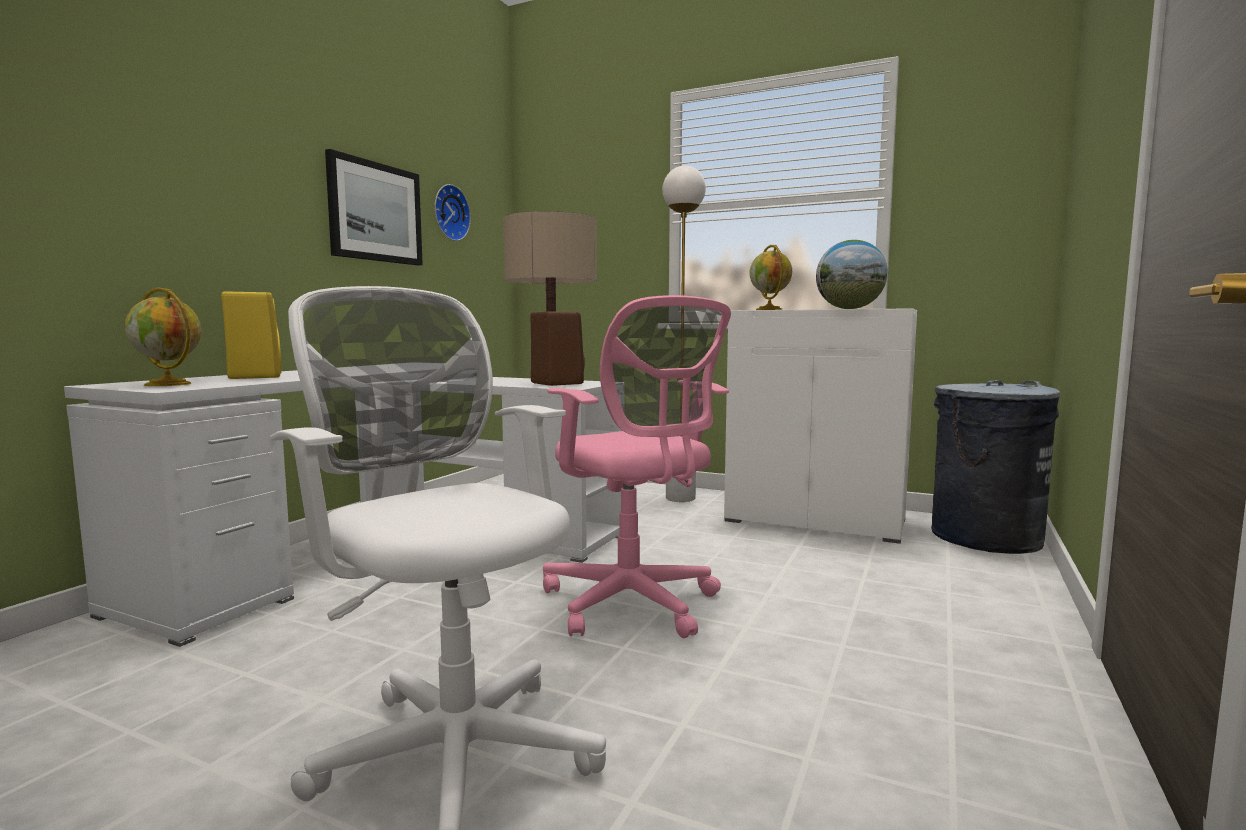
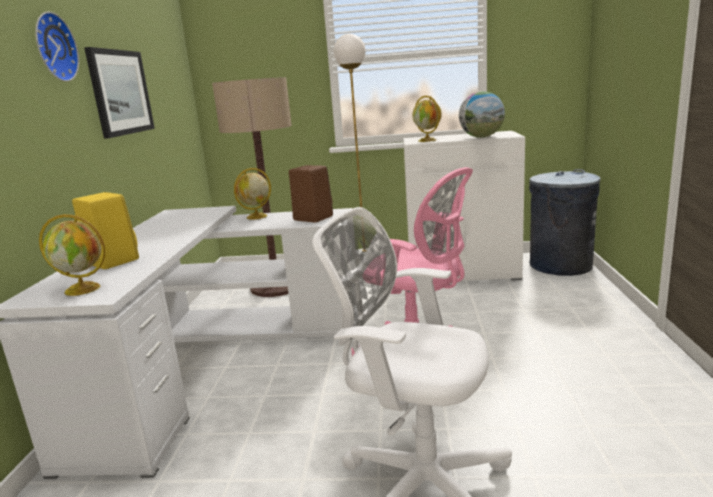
camera: 20 degrees left, 10 degrees up
(449, 213) = (158, 78): wall clock -> wall clock (53, 47)
(500, 378) = (256, 217): none -> globe

